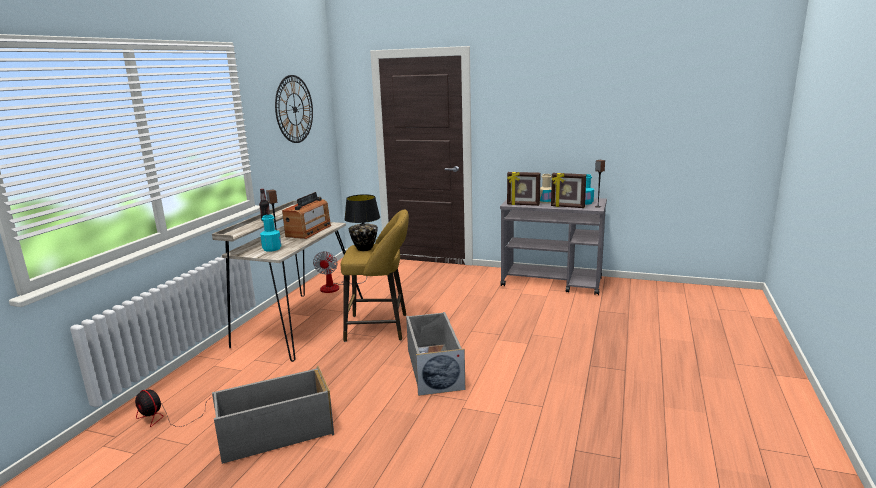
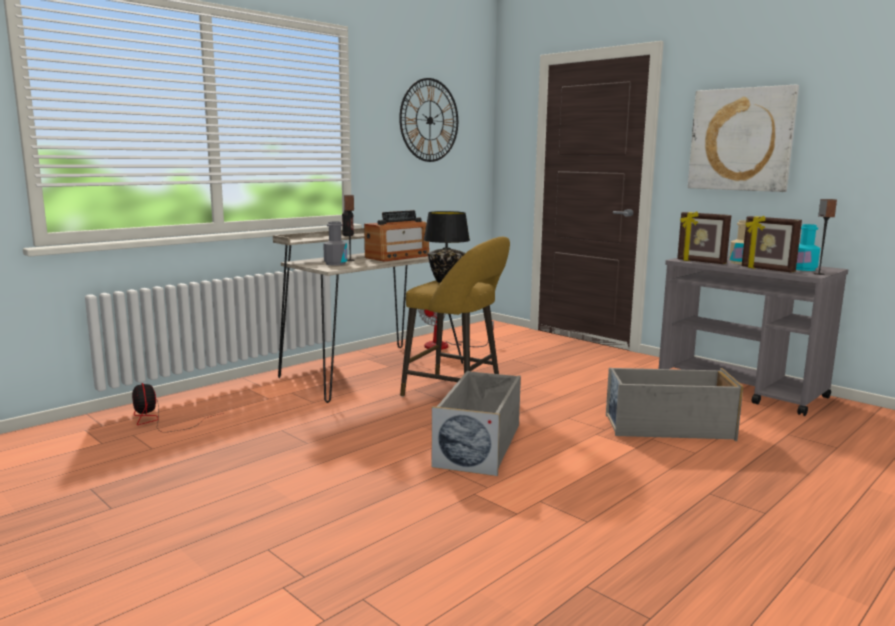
camera: 25 degrees right, 5 degrees down
(272, 249) = (335, 264): turquoise bottle -> grey bottle
(275, 434) = (239, 462): grey storage box -> grey storage box (667, 428)
(531, 117) = (741, 139): none -> picture

